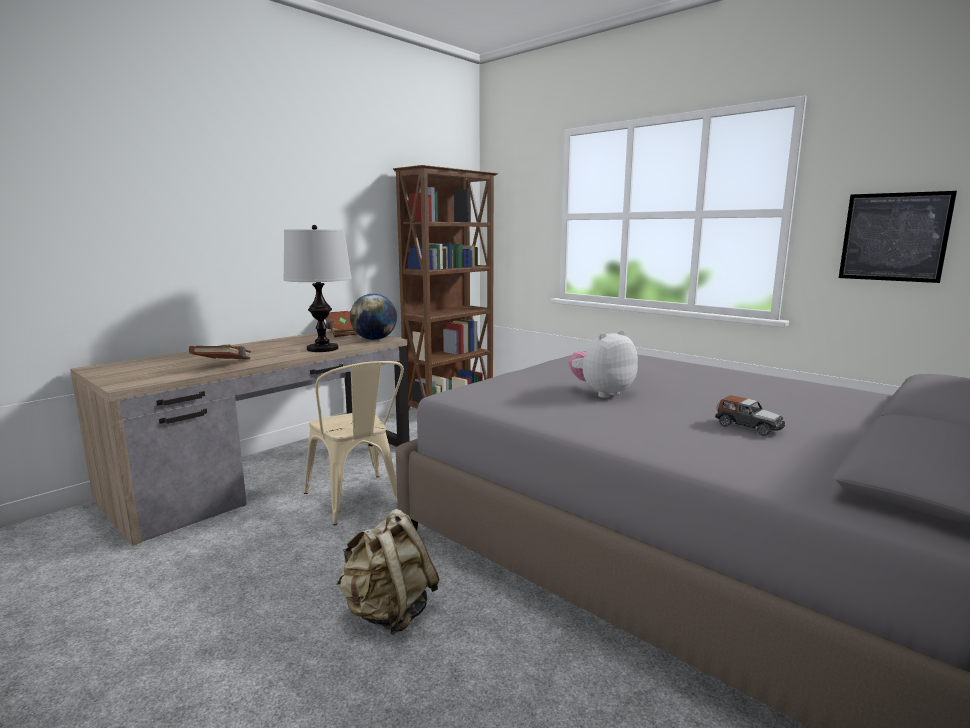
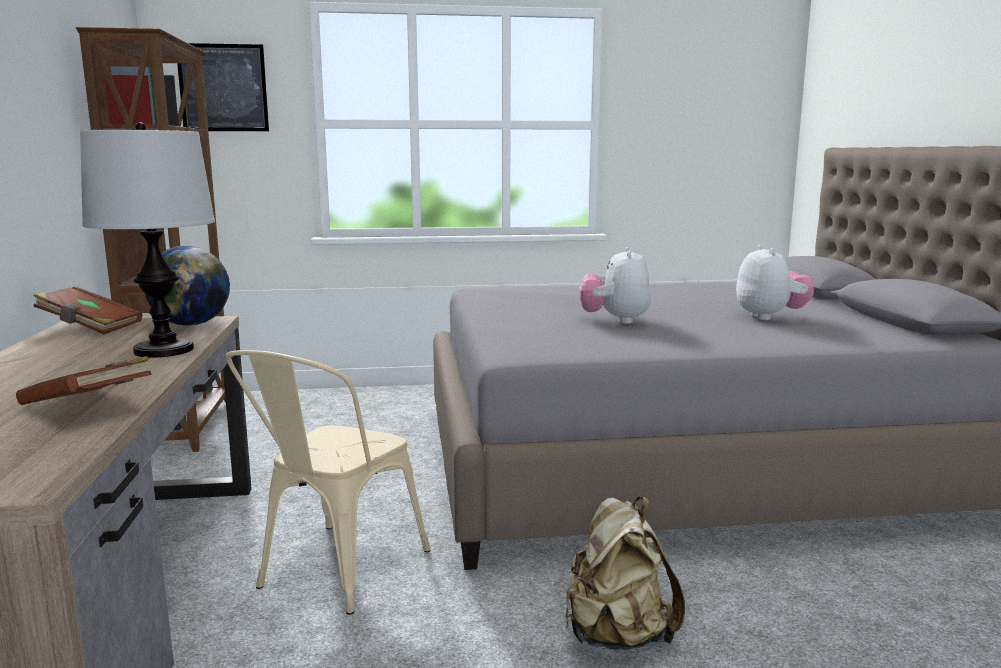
camera: 50 degrees left, 0 degrees up
(357, 502) = (334, 573): beige chair -> beige chair turned 105 degrees clockwise
(748, 427) = (770, 317): toy car -> plush toy
(894, 237) = (682, 149): picture -> picture (223, 88)

